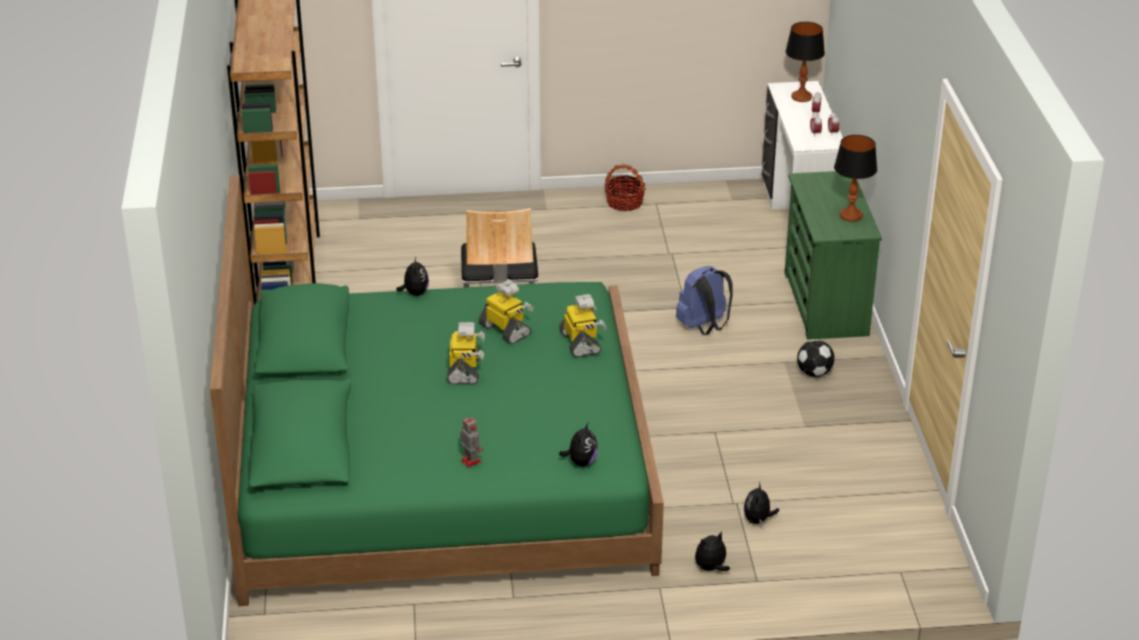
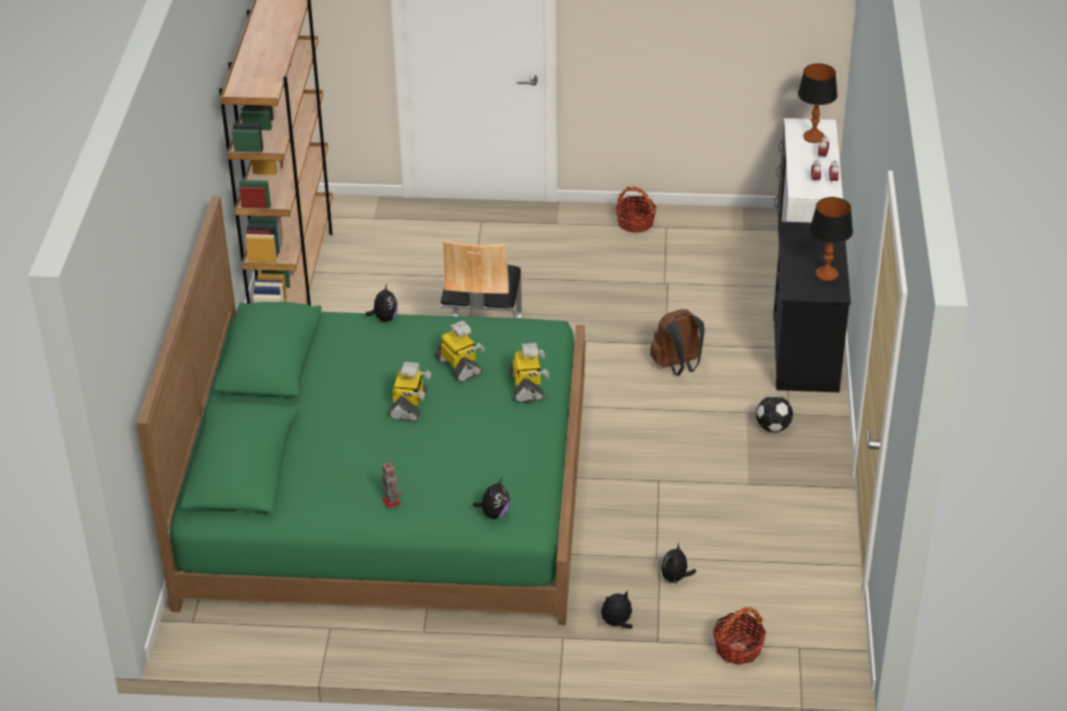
camera: 10 degrees right, 5 degrees up
(704, 327) = (678, 367): blue backpack -> brown backpack
(825, 304) = (805, 353): green dresser -> black dresser
(840, 579) = (738, 648): none -> basket

